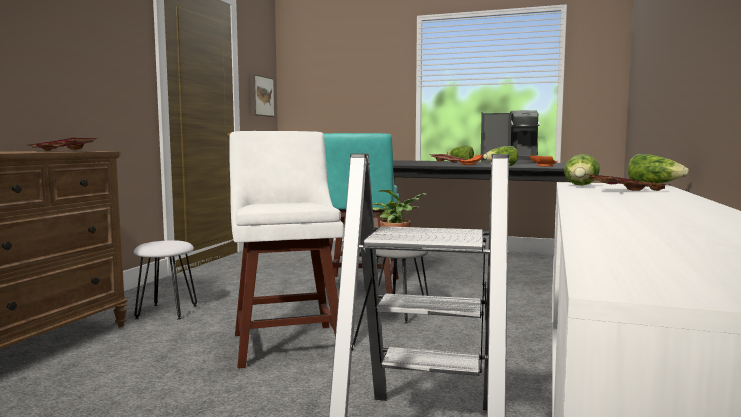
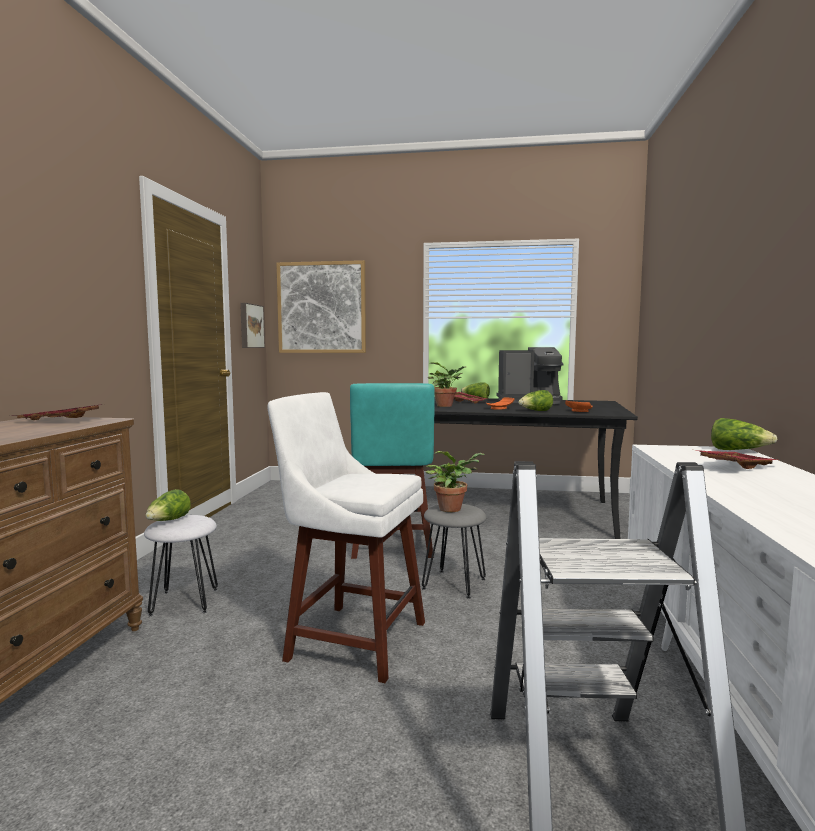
camera: 10 degrees left, 0 degrees up
(287, 342) = (351, 638): white chair -> white chair turned 45 degrees counterclockwise
(325, 79) = (321, 307): none -> picture
(423, 163) = (446, 406): none -> potted plant
(581, 186) = (674, 455): lettuce -> lettuce (168, 521)

